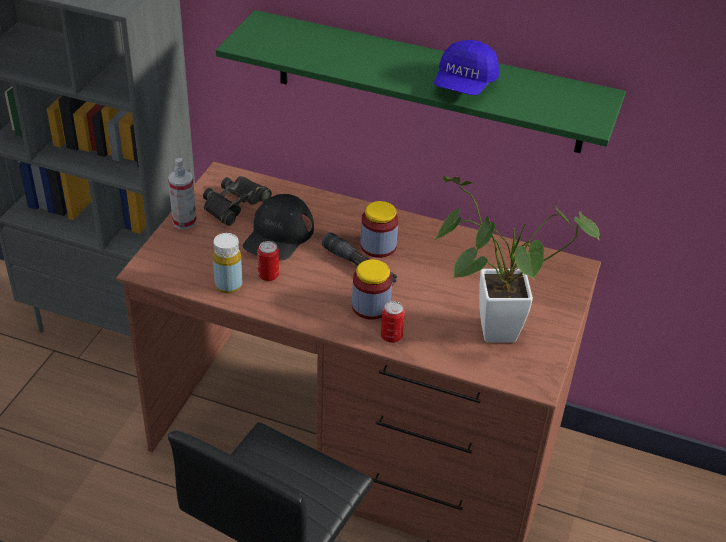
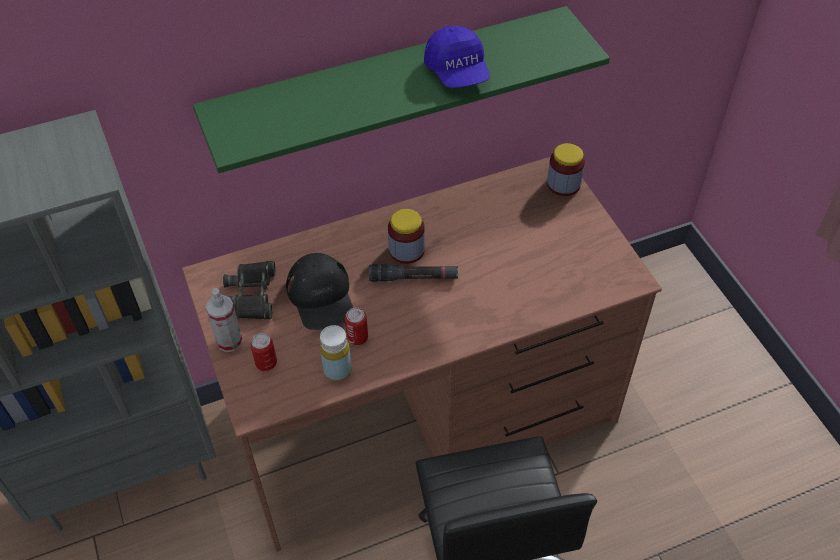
camera: 40 degrees left, 10 degrees up
(371, 306) = (462, 305): jar -> jar (563, 184)
(391, 336) = (504, 319): can -> can (266, 363)
(487, 331) = (559, 264): potted plant -> none

